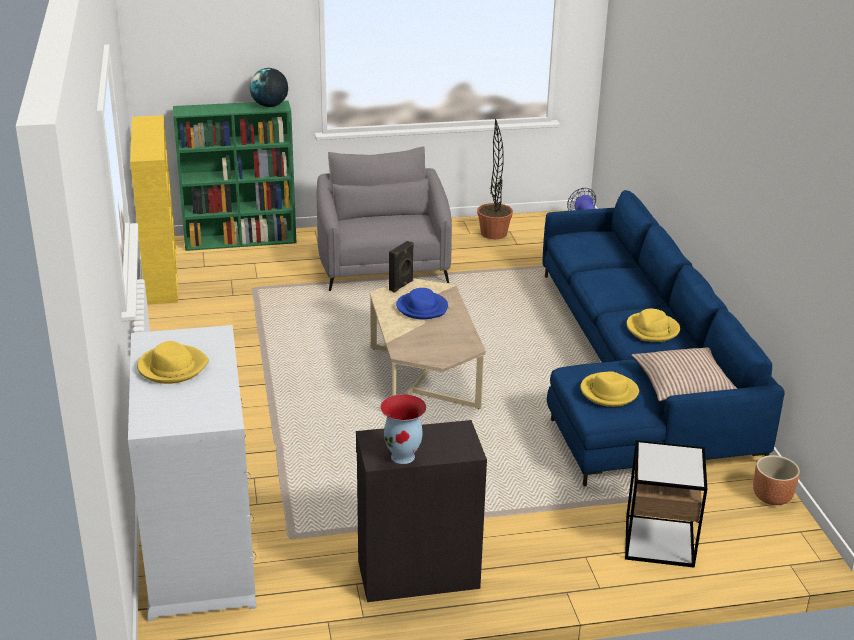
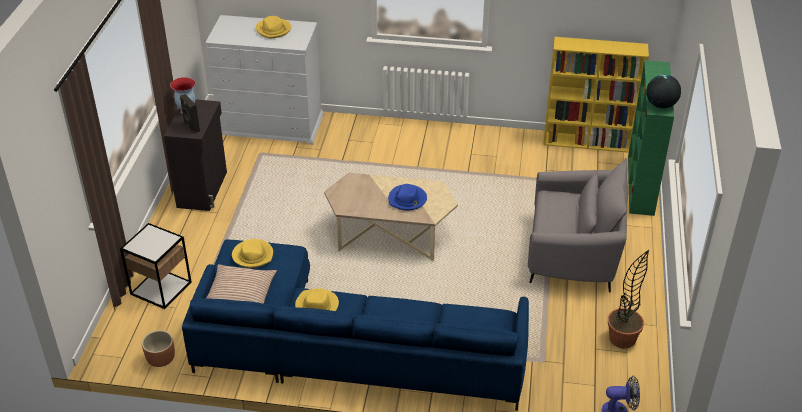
camera: 110 degrees right, 10 degrees up
(401, 286) = (445, 197): black speaker -> black speaker (191, 127)

